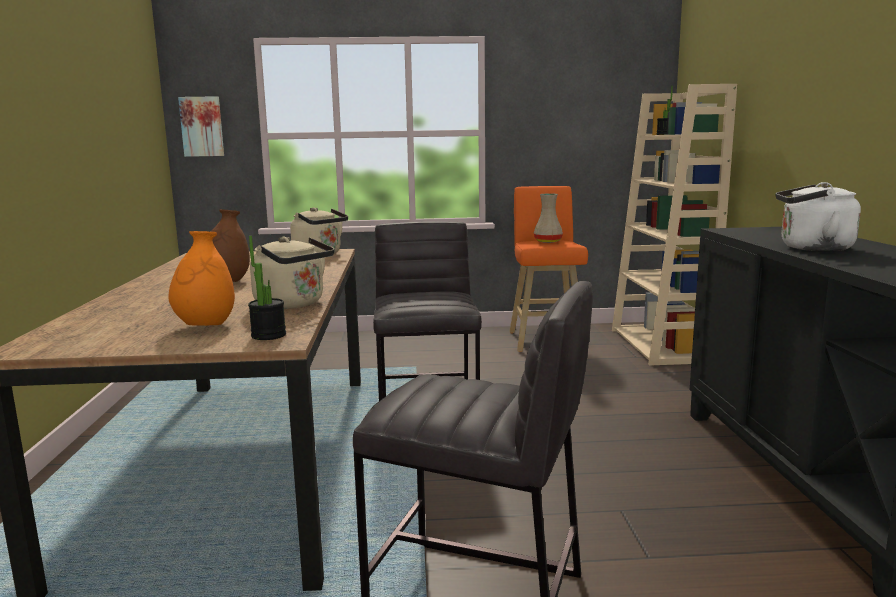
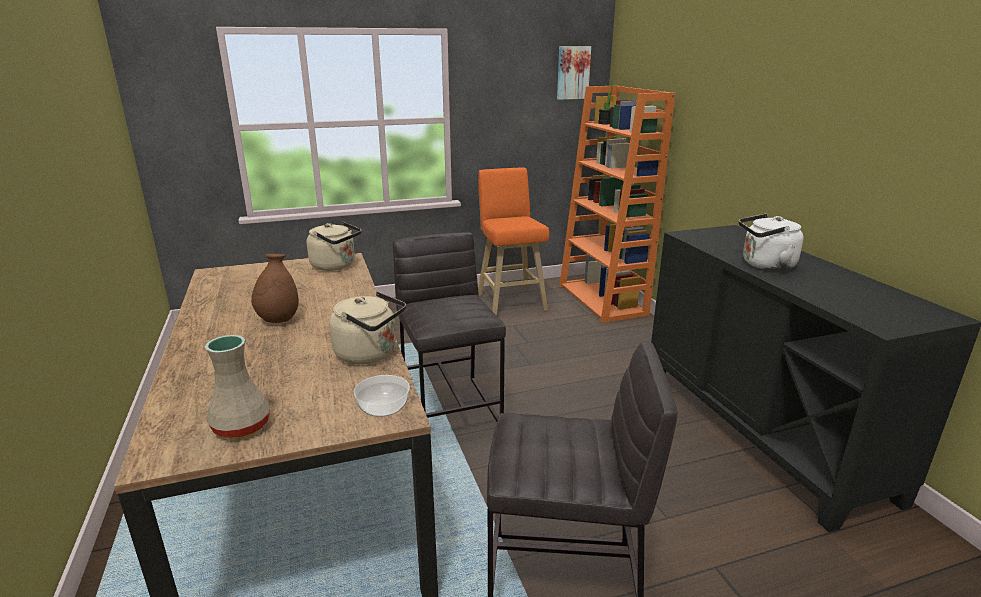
camera: 15 degrees left, 10 degrees up
(202, 126) = (168, 119): picture -> picture (572, 73)
(206, 326) = (312, 398): orange vase -> none
(268, 335) = (382, 407): potted plant -> bowl
(548, 241) = (514, 221): beige vase -> beige vase (241, 428)
(661, 345) = (603, 300): beige bookcase -> orange bookcase

